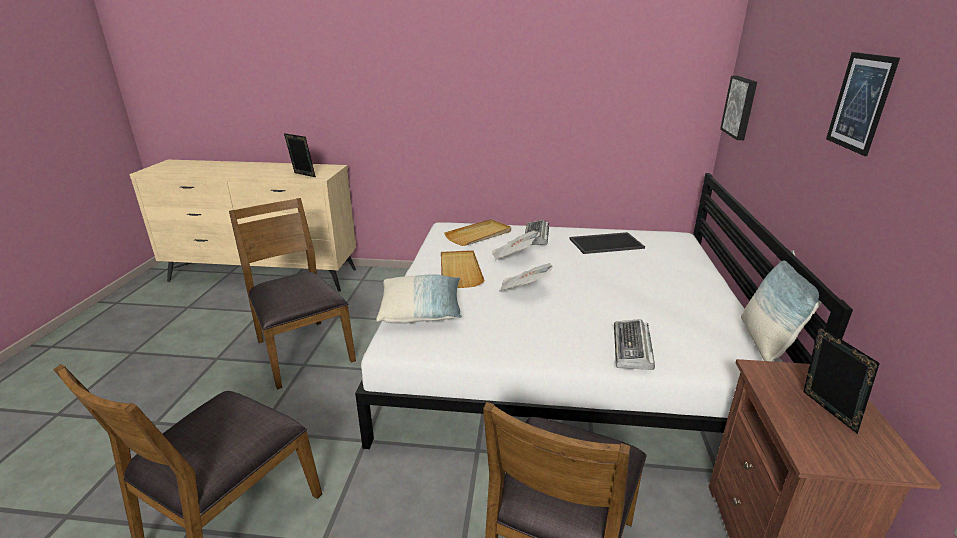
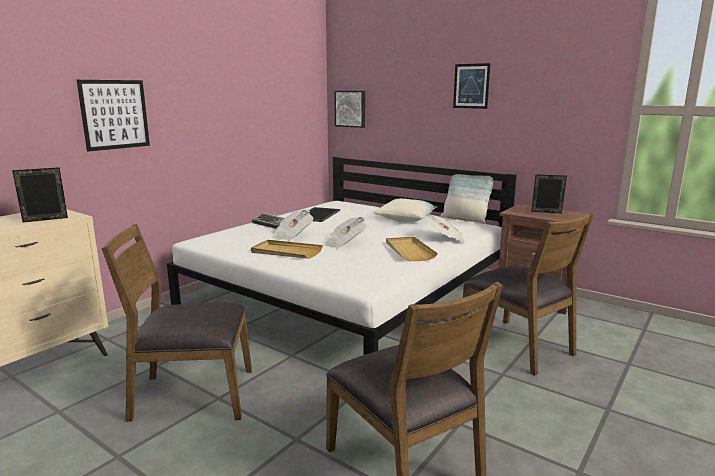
camera: 60 degrees left, 10 degrees down
(405, 91) = (115, 114): none -> picture
(421, 311) = (329, 272): pillow -> pillow (406, 218)
(479, 235) = (236, 236): beige tray -> beige tray (409, 251)
(632, 349) = (445, 238): keyboard -> newspaper

